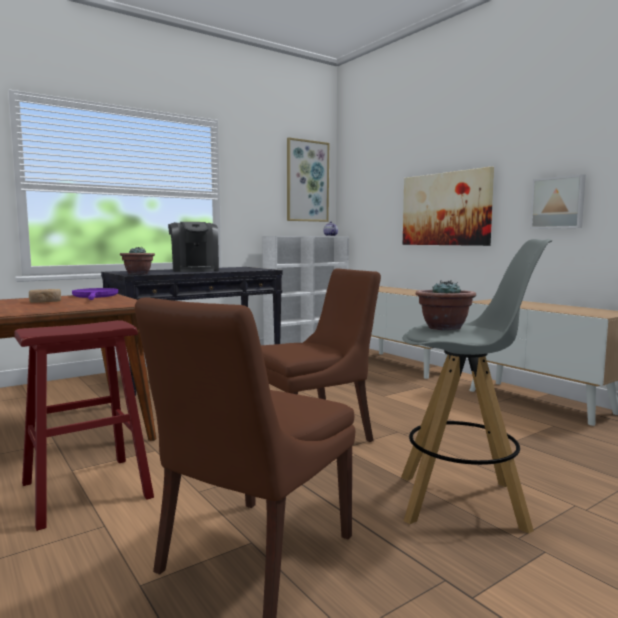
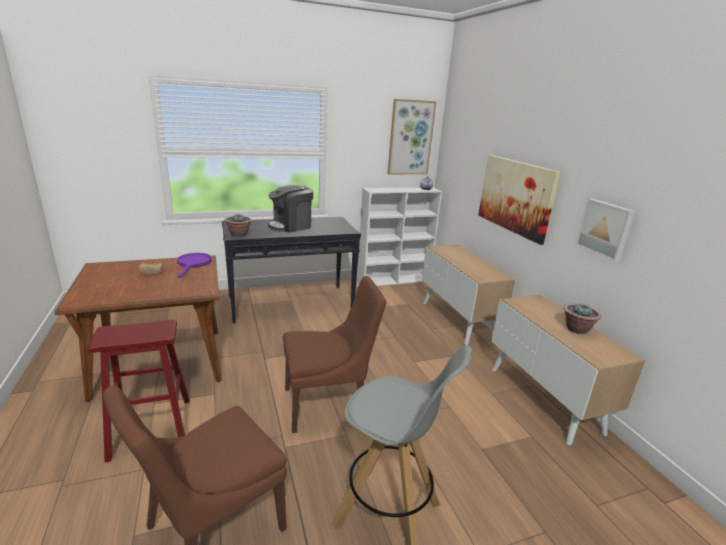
camera: 15 degrees right, 15 degrees up
(194, 270) = (291, 226): coffee machine -> coffee machine turned 60 degrees clockwise
(444, 328) = (383, 397): potted plant -> potted plant (576, 329)

